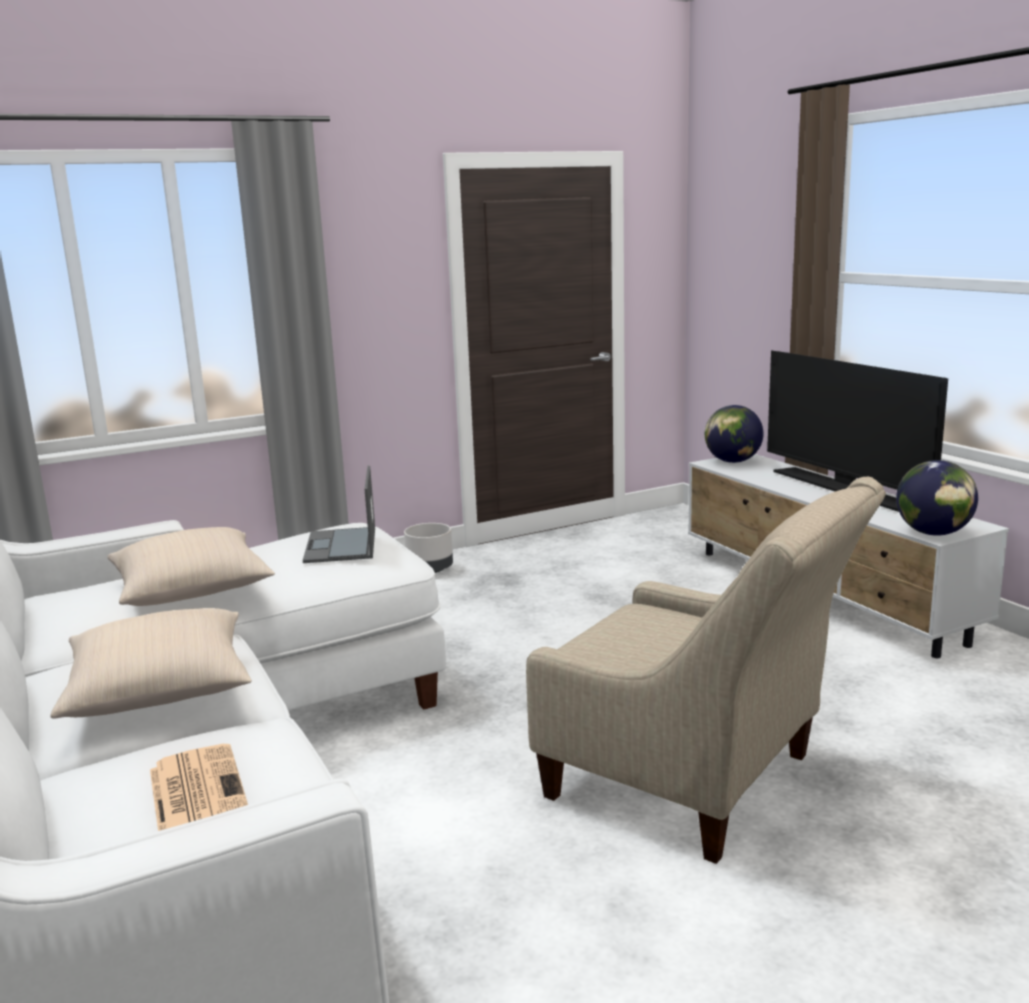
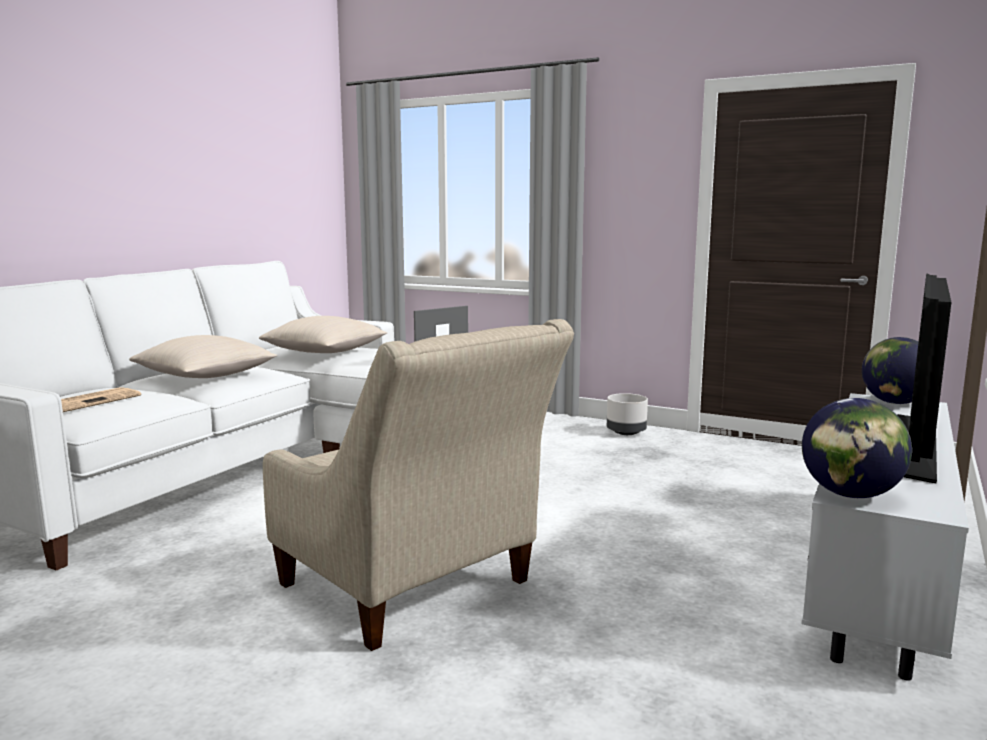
camera: 55 degrees right, 5 degrees down
(698, 783) = (415, 590): beige armchair -> beige armchair turned 45 degrees counterclockwise

